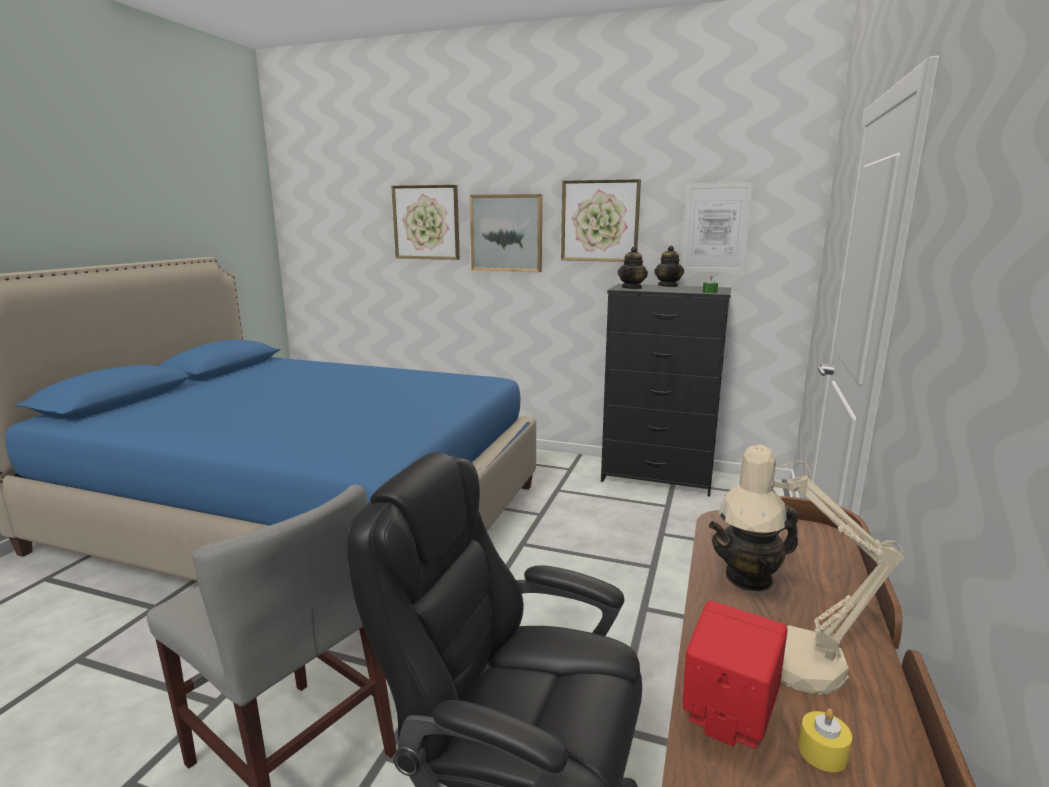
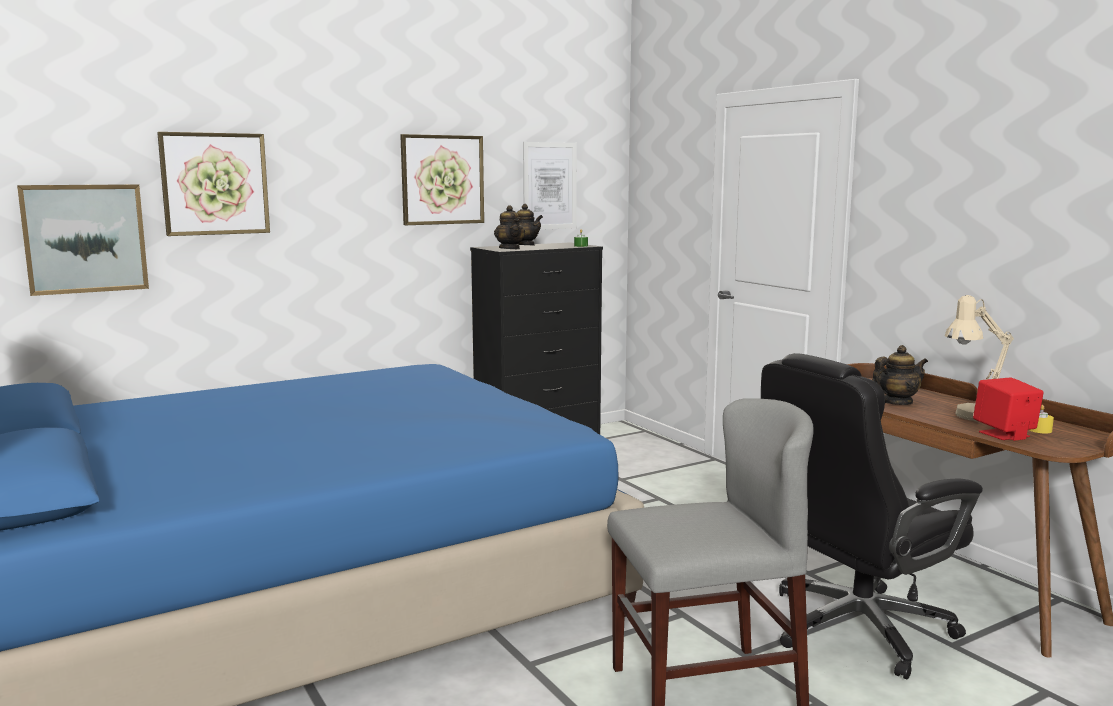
camera: 50 degrees left, 5 degrees down
(506, 233) = (333, 196): picture -> picture (85, 238)
(749, 578) = (896, 402): teapot -> teapot turned 135 degrees counterclockwise

